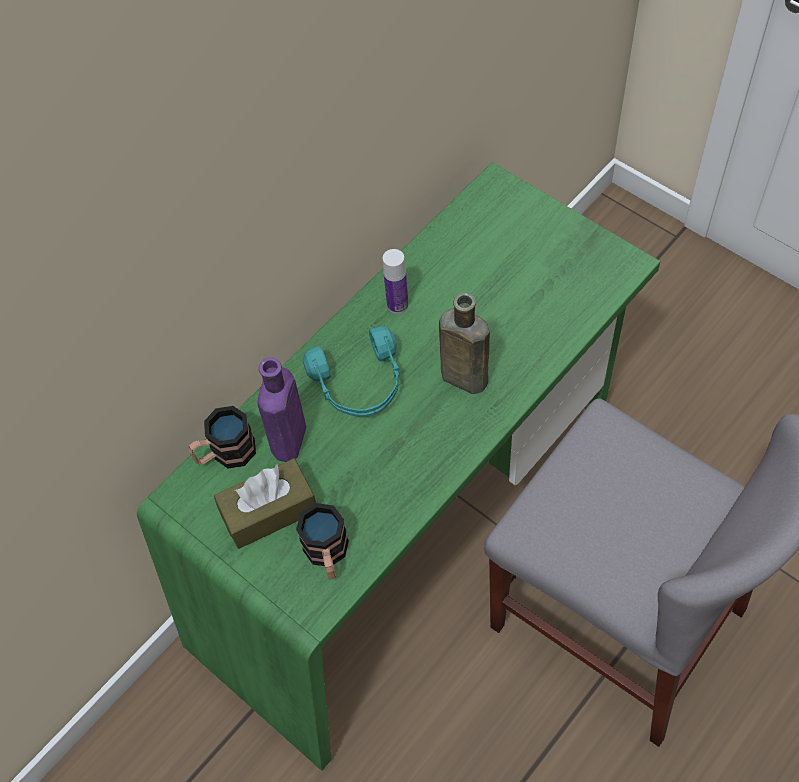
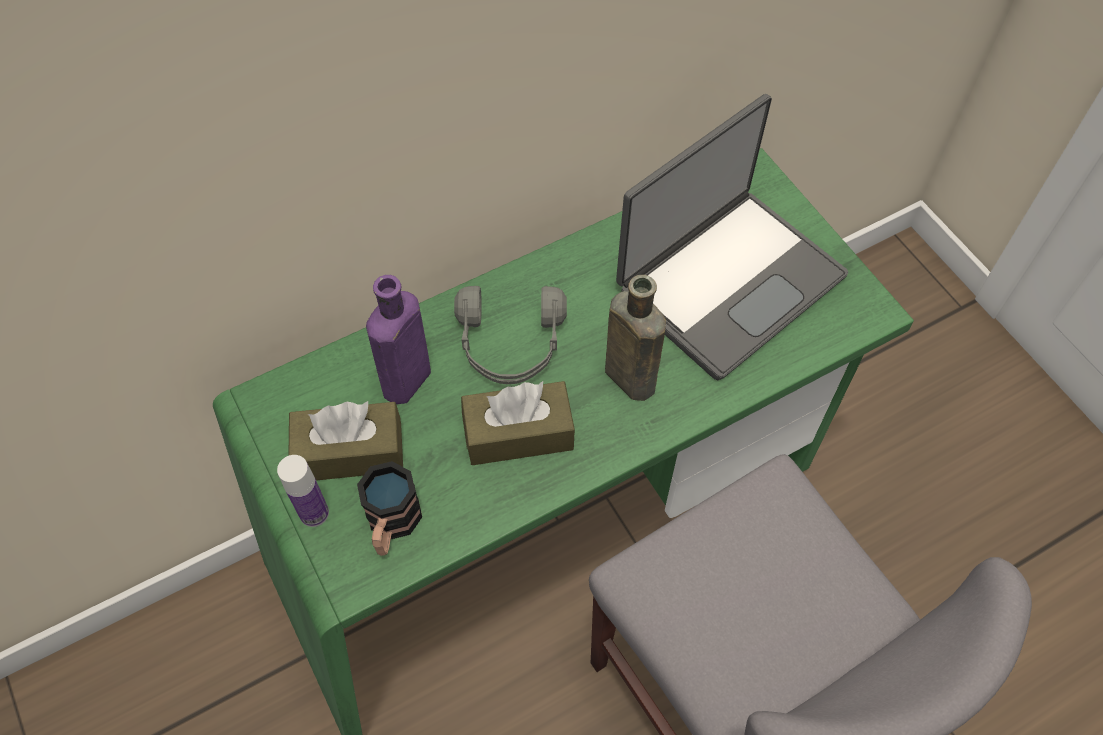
camera: 15 degrees right, 0 degrees up
(225, 453) = (332, 371): mug -> none
(360, 384) = (510, 345): turquoise headphones -> grey headphones
(396, 450) = (518, 433): none -> brown tissue box
(397, 304) = (590, 270): bottle -> bottle (314, 513)
(508, 277) = (727, 281): none -> laptop

